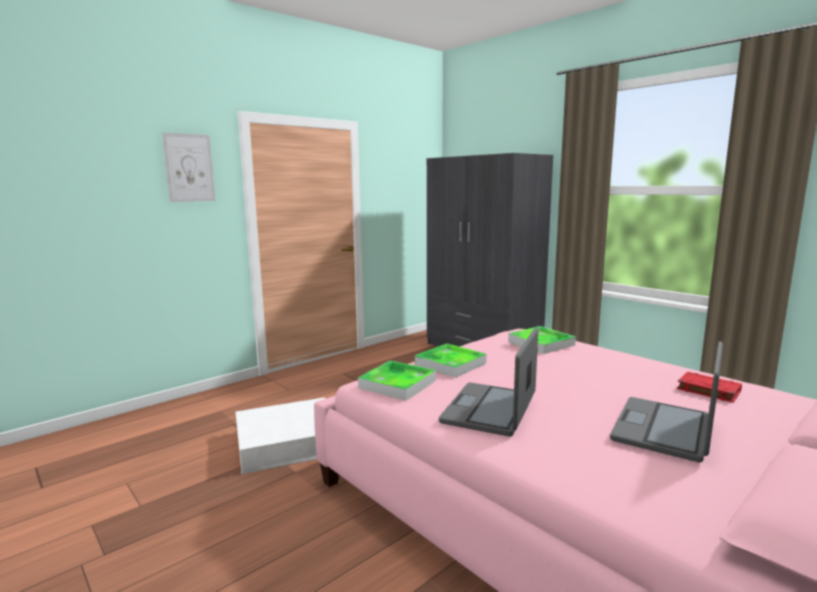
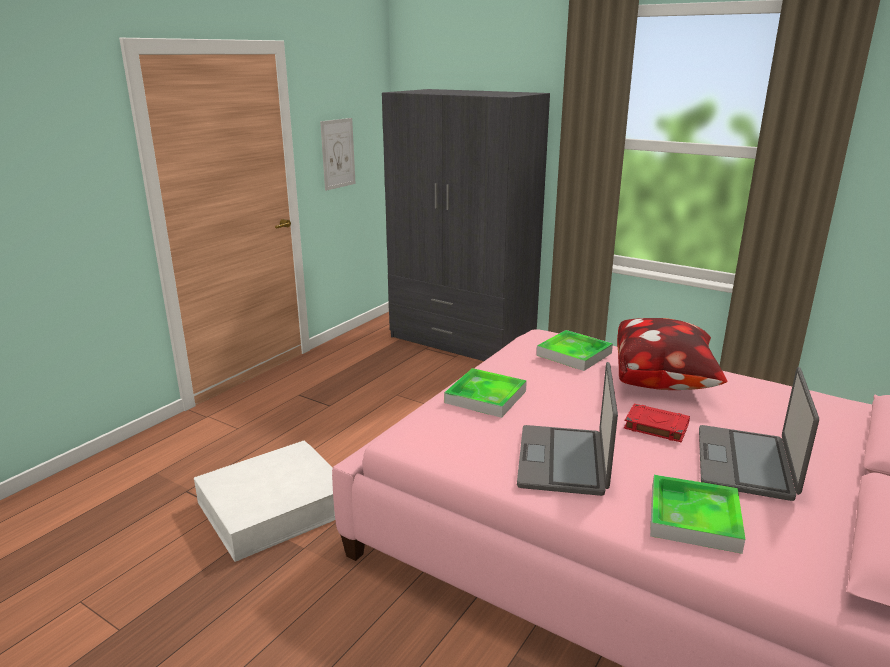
camera: 15 degrees left, 10 degrees up
(189, 168) = (60, 132): picture -> picture (338, 153)
(397, 384) = (440, 436): tray -> tray (694, 518)
(613, 367) = (663, 381): none -> pillow
(707, 390) = (765, 404): red book -> red book (655, 426)

